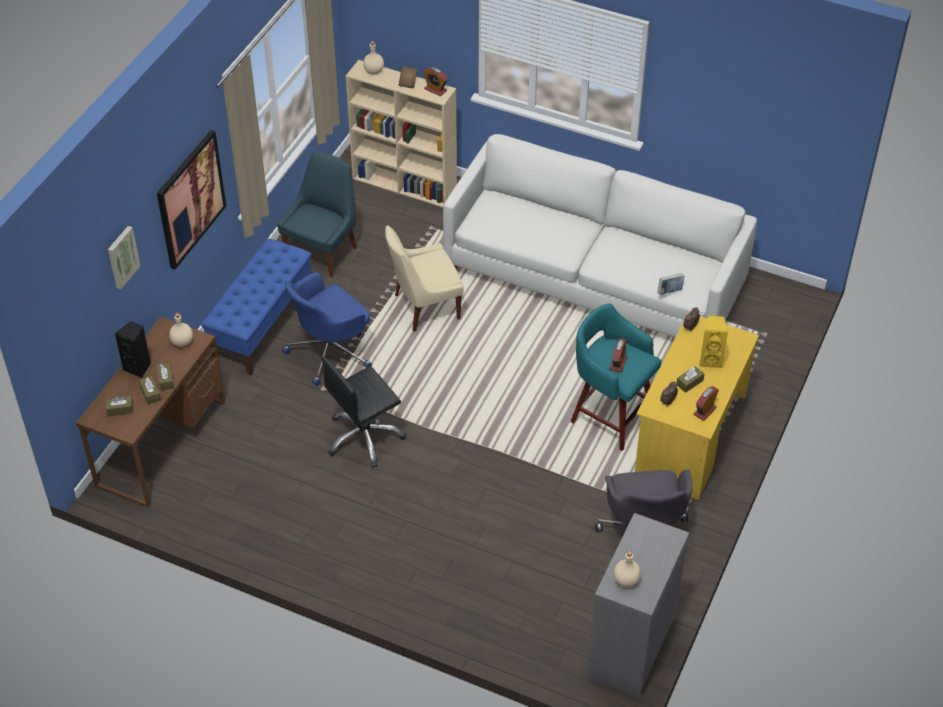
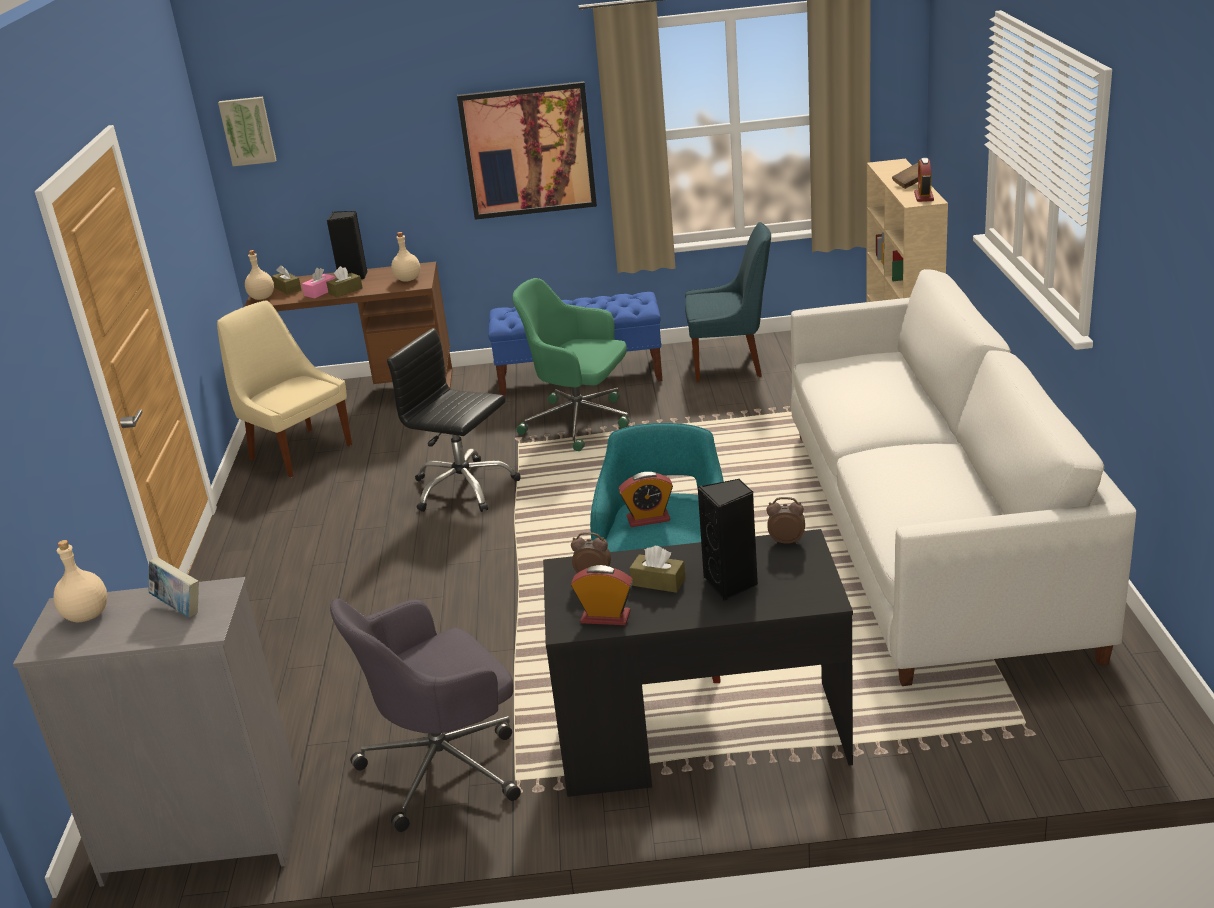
camera: 65 degrees right, 20 degrees down
(122, 256) = (377, 134): picture -> picture (248, 131)
(150, 393) = (320, 292): brown tissue box -> pink tissue box
(330, 352) = (580, 422): blue office chair -> green office chair
(374, 71) = (898, 168): beige bottle -> beige bottle (262, 298)
(424, 307) = (716, 445): beige chair -> beige chair (298, 451)
(669, 291) = (888, 528): book -> book (179, 608)
(690, 437) = (701, 737): yellow desk -> black desk
(710, 360) = (732, 584): yellow speaker -> black speaker

